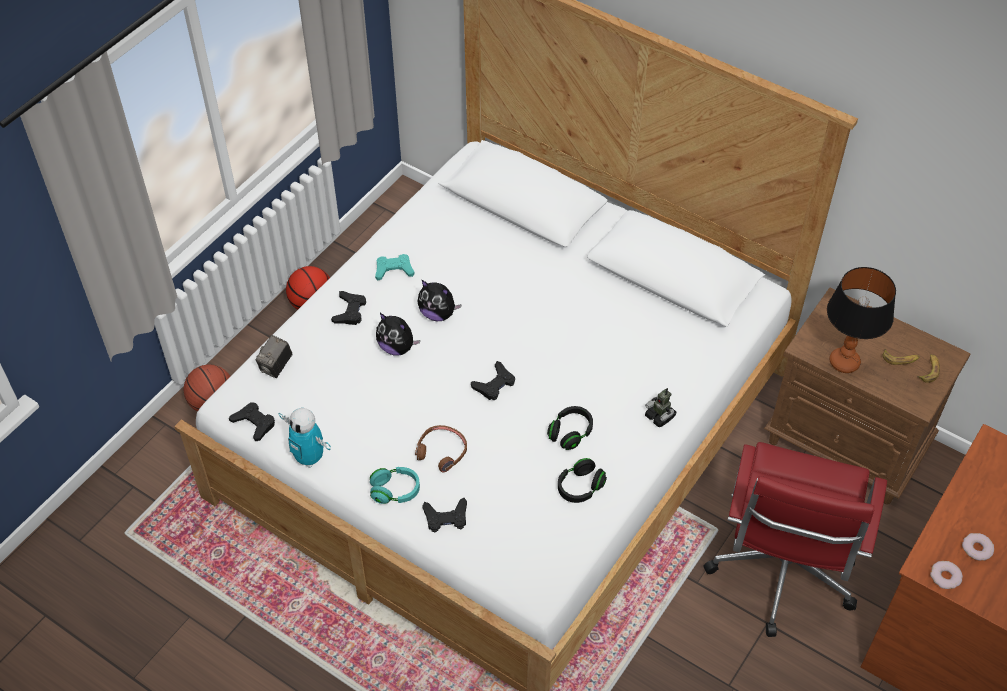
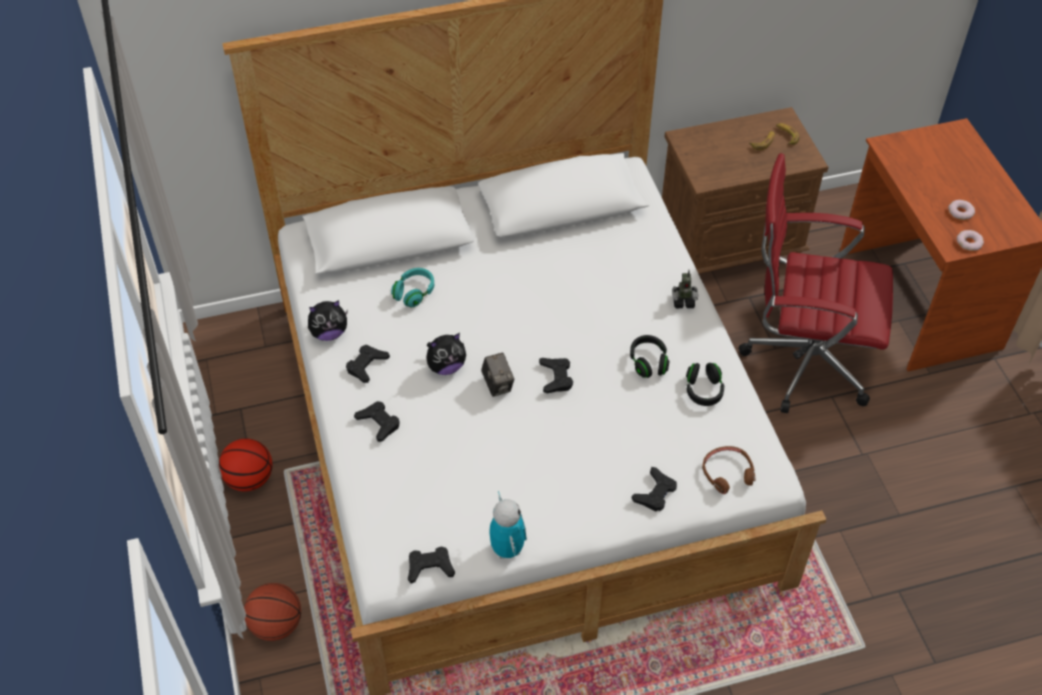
camera: 50 degrees left, 0 degrees up
(276, 367) = (385, 512): camera -> camera (498, 385)
(309, 458) = (507, 549): toy robot -> toy robot turned 90 degrees counterclockwise
(394, 270) = (366, 365): turquoise game controller -> black game controller
(395, 491) = (597, 510): turquoise headphones -> turquoise headphones (414, 293)
(397, 347) = (453, 415): plush toy -> plush toy (329, 333)
(442, 451) = (587, 454): brown headphones -> brown headphones (727, 473)
(780, 577) = (801, 362): red office chair -> red office chair turned 135 degrees clockwise
(844, 362) = (737, 171): table lamp -> none

